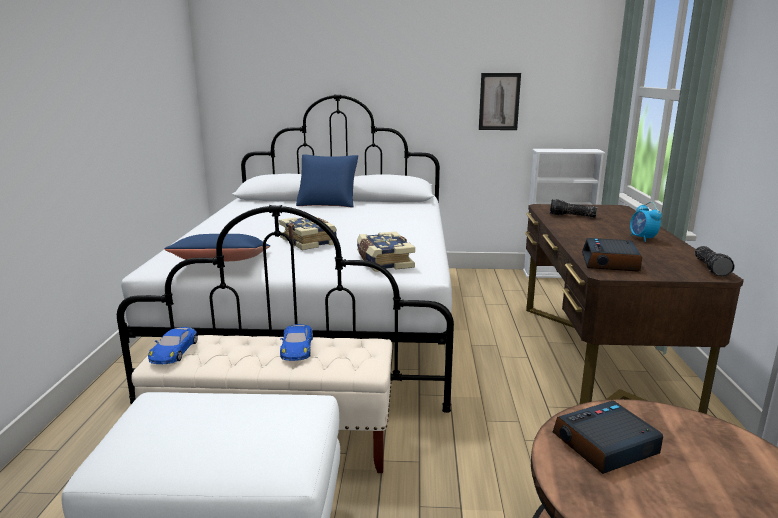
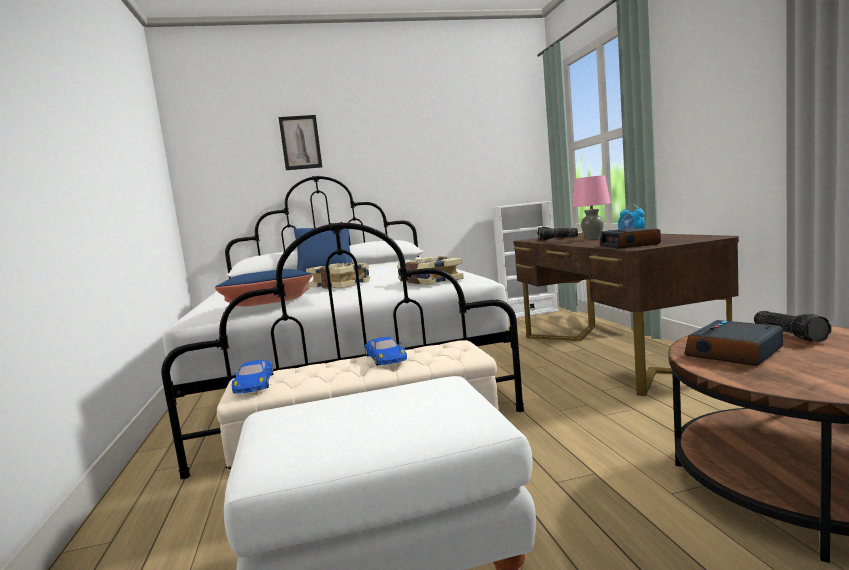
camera: 15 degrees left, 10 degrees down
(499, 101) = (458, 170): picture -> picture (300, 142)
(602, 228) = (592, 238): none -> pink table lamp
(711, 268) = (707, 236): flashlight -> flashlight (790, 334)

